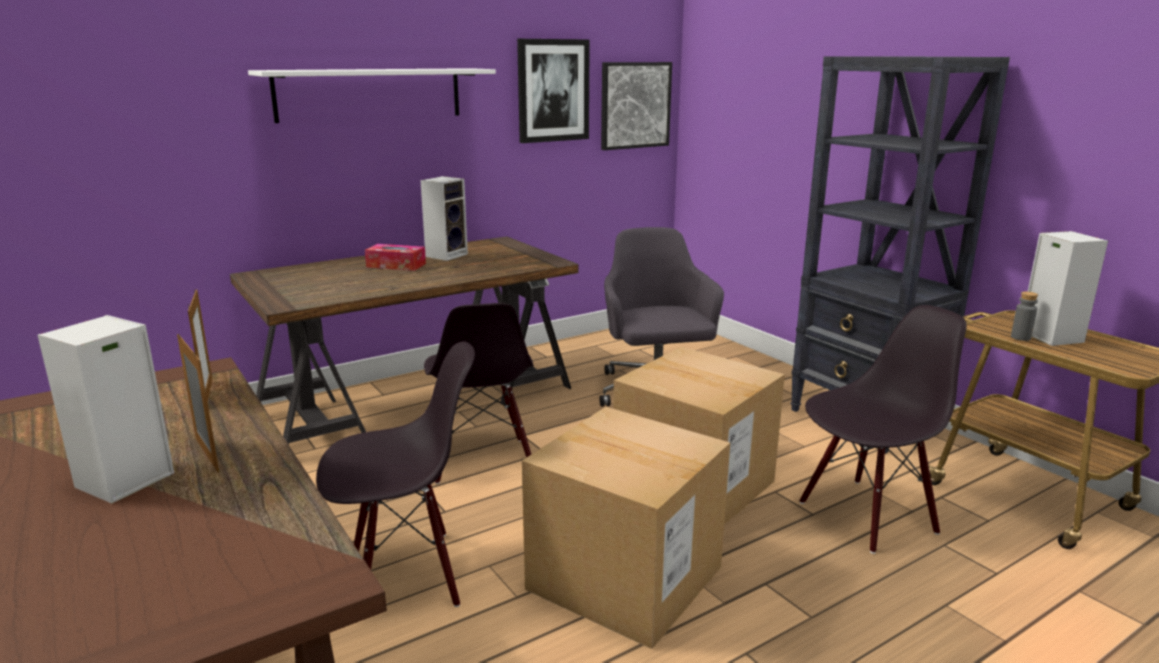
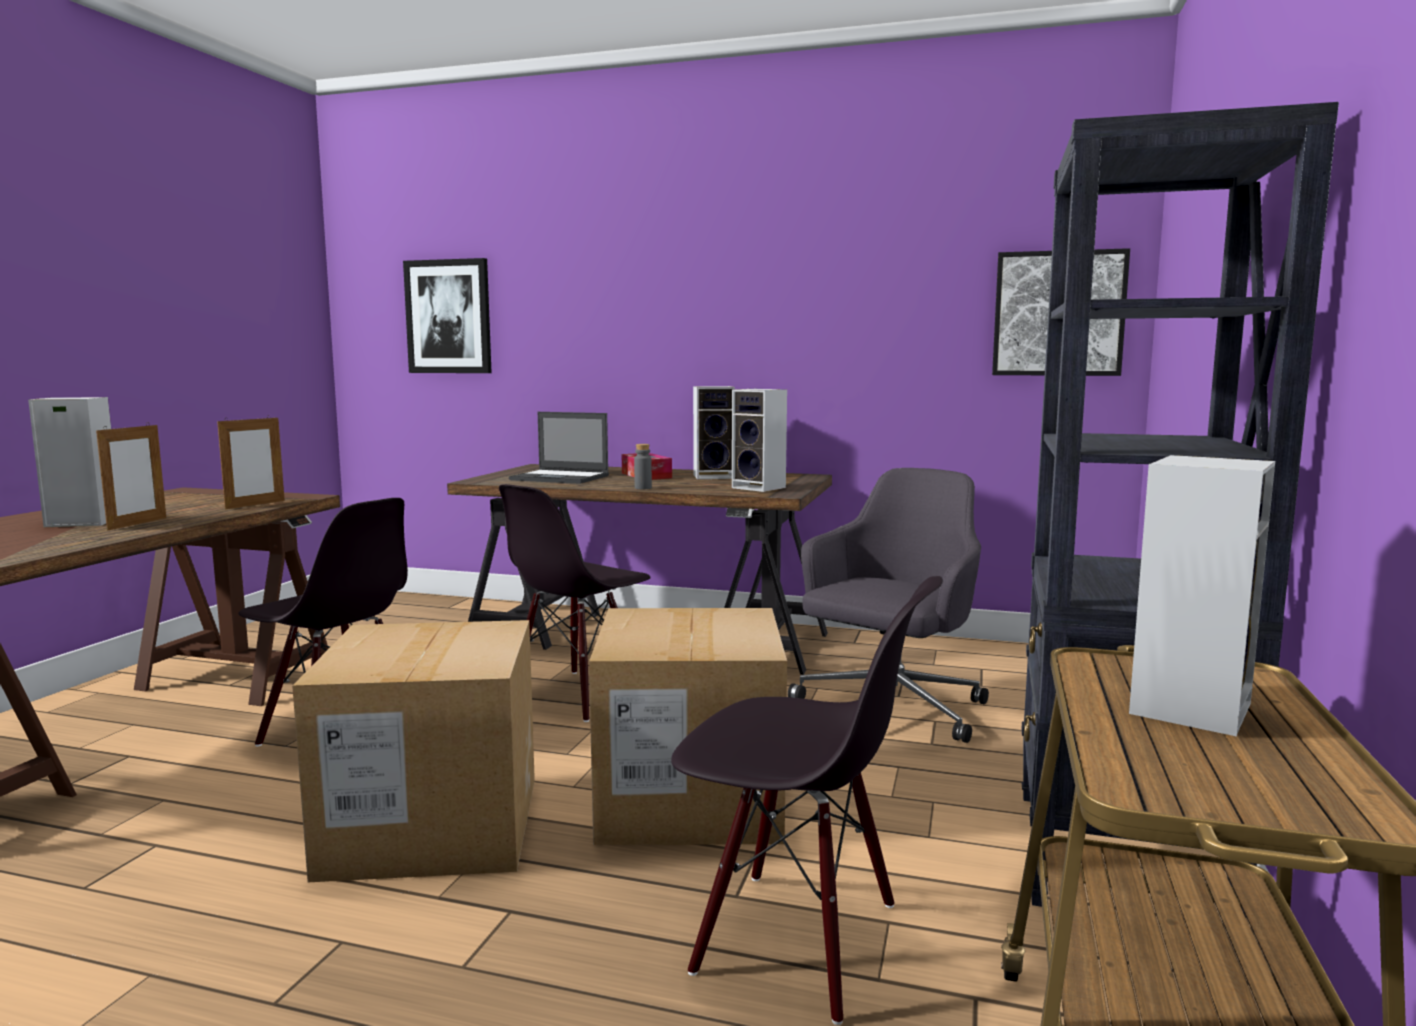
camera: 50 degrees right, 10 degrees down
(341, 284) = (561, 478): none -> laptop
(370, 94) = (677, 295): white shelf -> none
(521, 259) = (761, 488): none -> speaker
(553, 90) = (914, 292): picture -> picture (449, 317)
(1020, 337) = (1100, 686): grey bottle -> grey bottle (643, 488)

